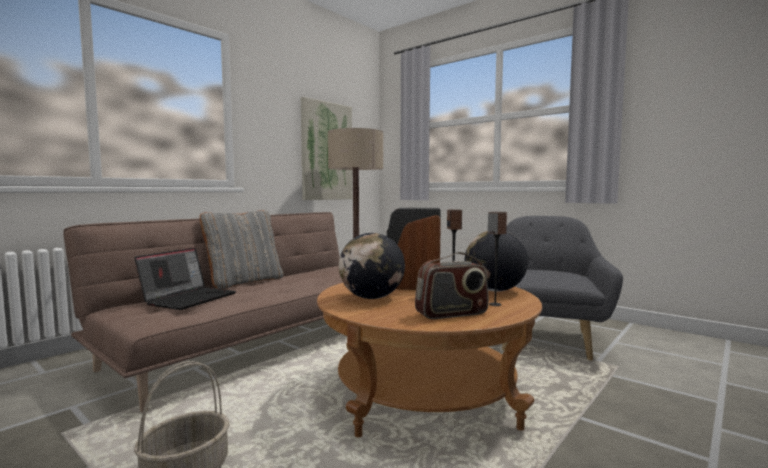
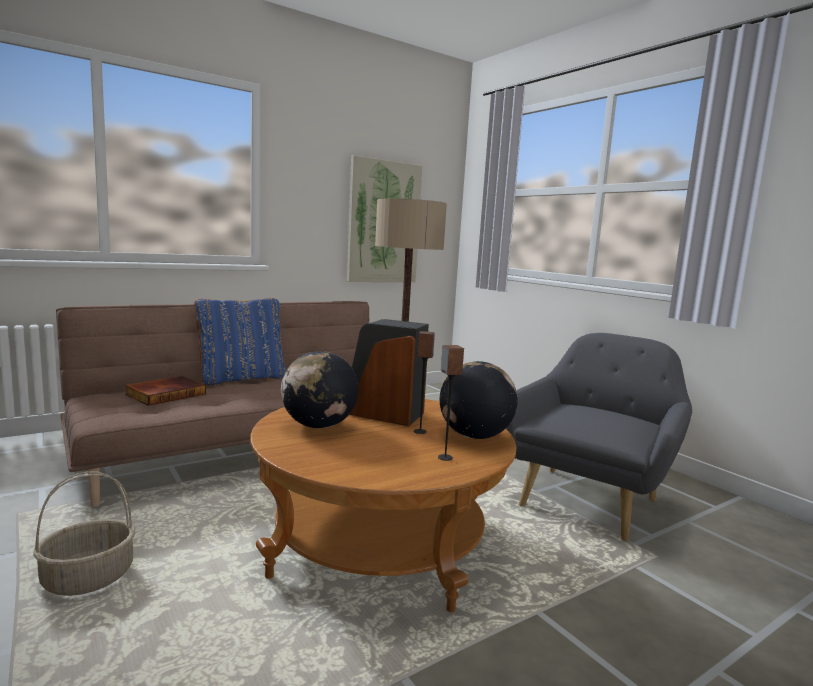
camera: 15 degrees right, 5 degrees up
(189, 298) = (165, 394): laptop -> book
(244, 282) = (242, 379): grey pillow -> blue pillow
(451, 314) = (376, 463): radio -> none

